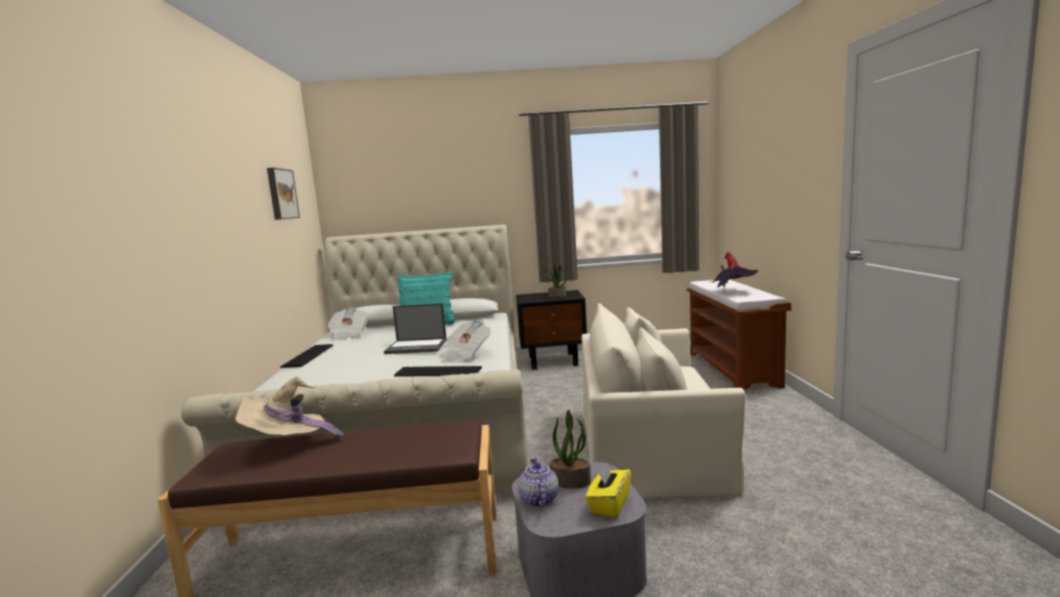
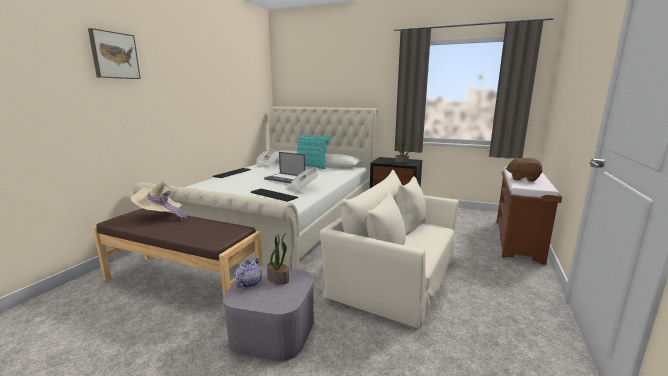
camera: 25 degrees right, 5 degrees up
(281, 194) = (238, 78): picture -> picture (114, 55)
(609, 505) = (278, 299): yellow tissue box -> none
(732, 291) = (523, 179): red hat -> brown plush toy

